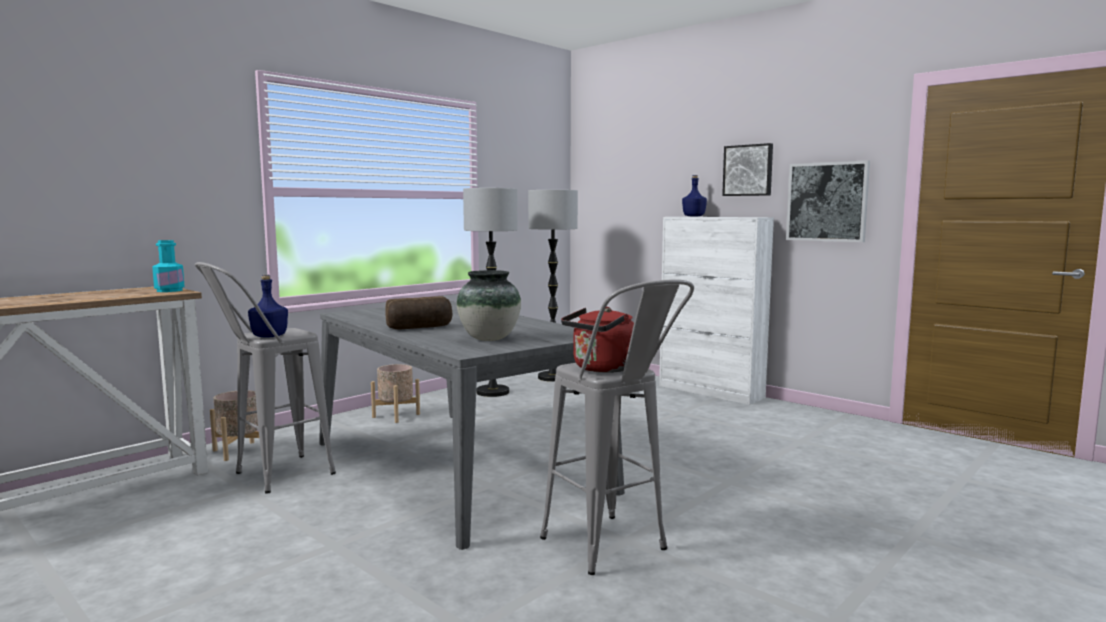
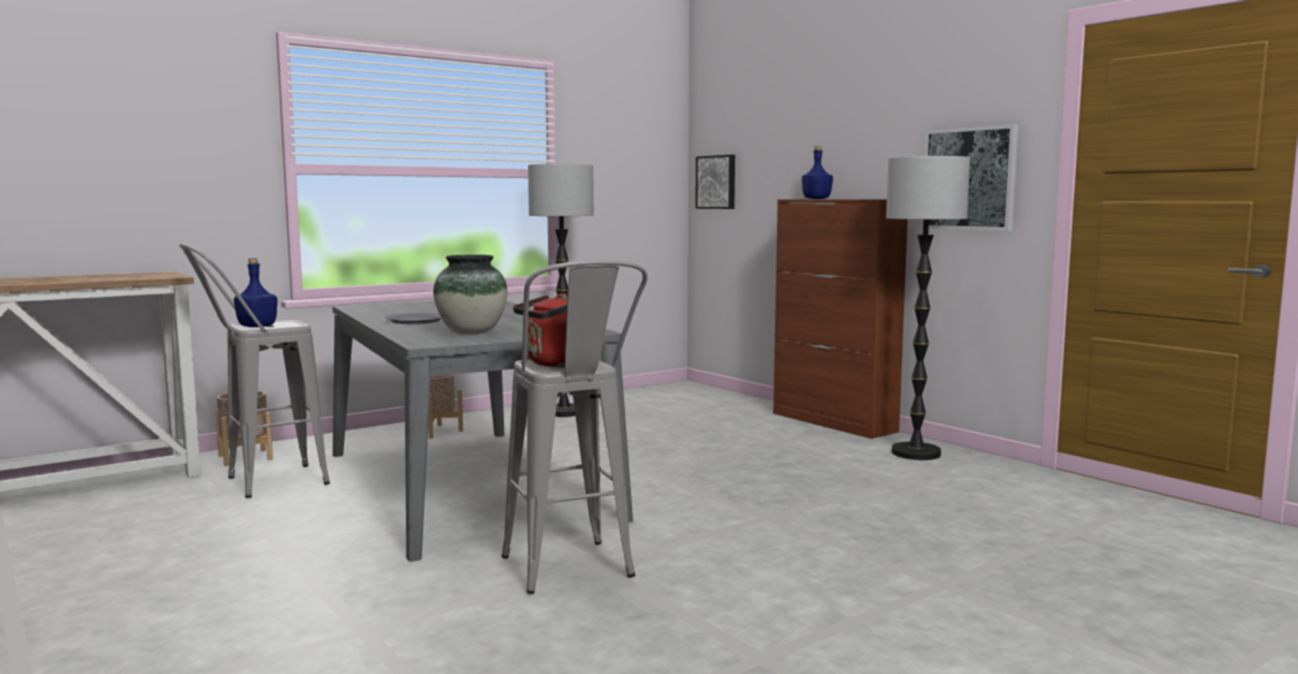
camera: 10 degrees right, 0 degrees up
(169, 290) = (164, 275): turquoise bottle -> none
(420, 327) = (415, 321): bread -> grey plate
(552, 377) = (648, 399): floor lamp -> floor lamp (916, 453)
(711, 392) = (833, 422): white cabinet -> brown cabinet
(748, 170) = (881, 139): picture -> picture (717, 182)

